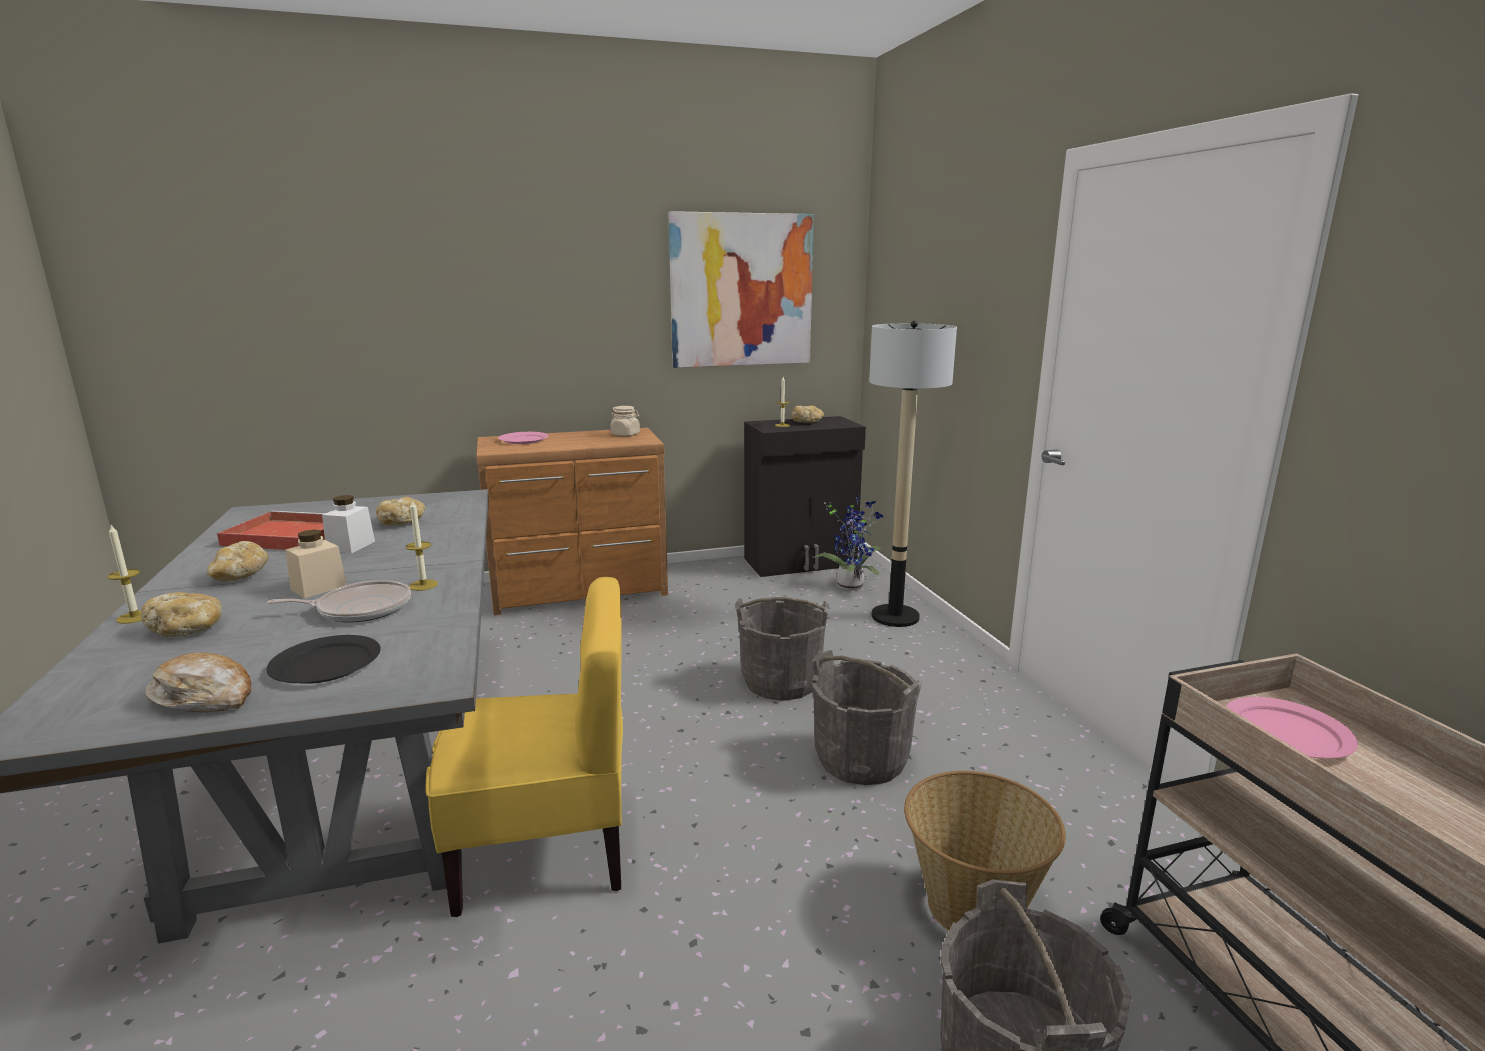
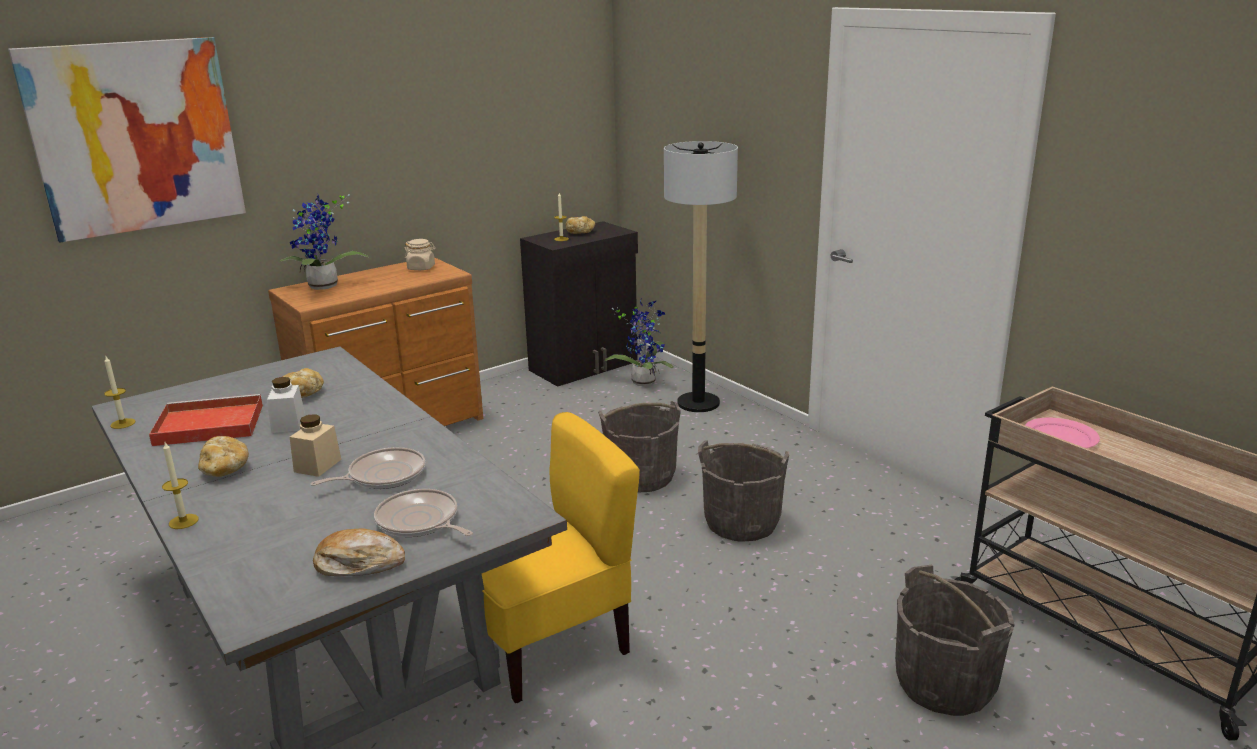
camera: 20 degrees left, 5 degrees up
(188, 630) = (254, 521): bread -> none
(325, 664) = (420, 522): black plate -> frying pan
(423, 585) = (410, 446): candle -> candle (123, 423)
(523, 440) = (324, 287): pink plate -> potted plant
(741, 290) = (507, 110): picture -> picture (136, 137)
(973, 905) = (871, 599): basket -> none

